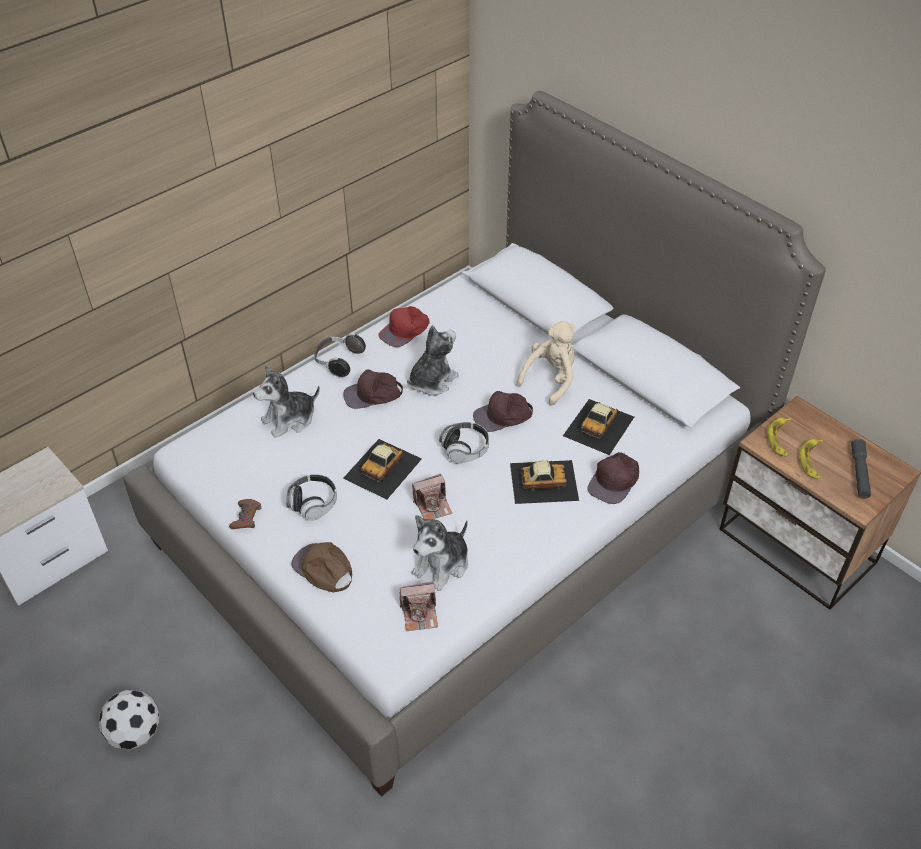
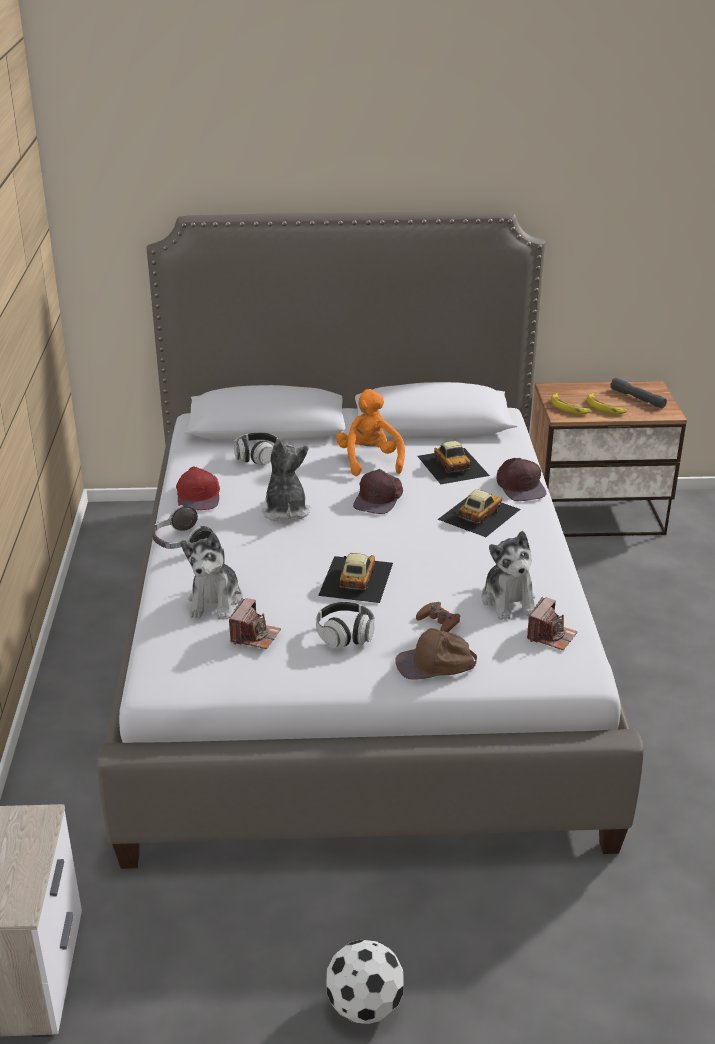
camera: 50 degrees left, 15 degrees down
(246, 517) = (308, 681): brown game controller -> brown game controller (438, 622)
(373, 394) = (255, 545): brown cap -> none
(383, 468) = (355, 579): toy car -> toy car turned 150 degrees counterclockwise
(433, 505) = (434, 575): camera -> camera (255, 636)
(465, 449) = (392, 531): headphones -> headphones (257, 457)
(550, 379) = (370, 461): beige plush toy -> orange plush toy

